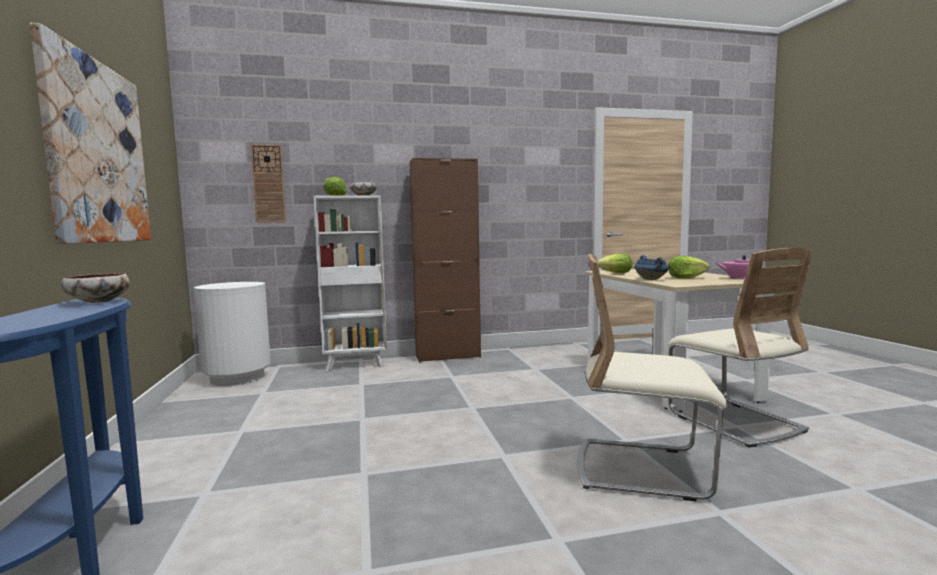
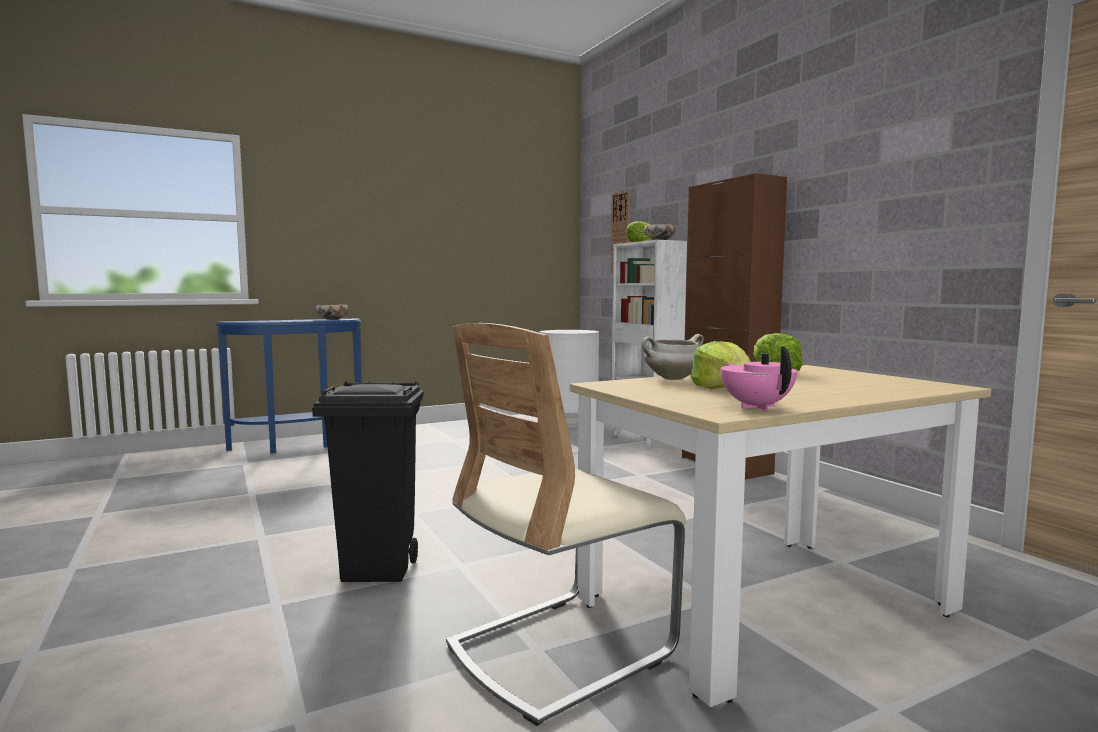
camera: 75 degrees right, 0 degrees up
(97, 152) = (441, 226): picture -> none
(642, 469) = (379, 570): beige chair -> black trash can
(651, 279) = (672, 379): blue cooking pot -> white cooking pot

